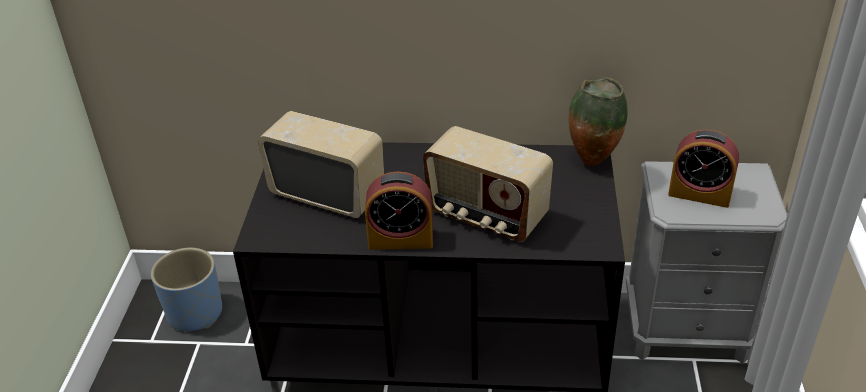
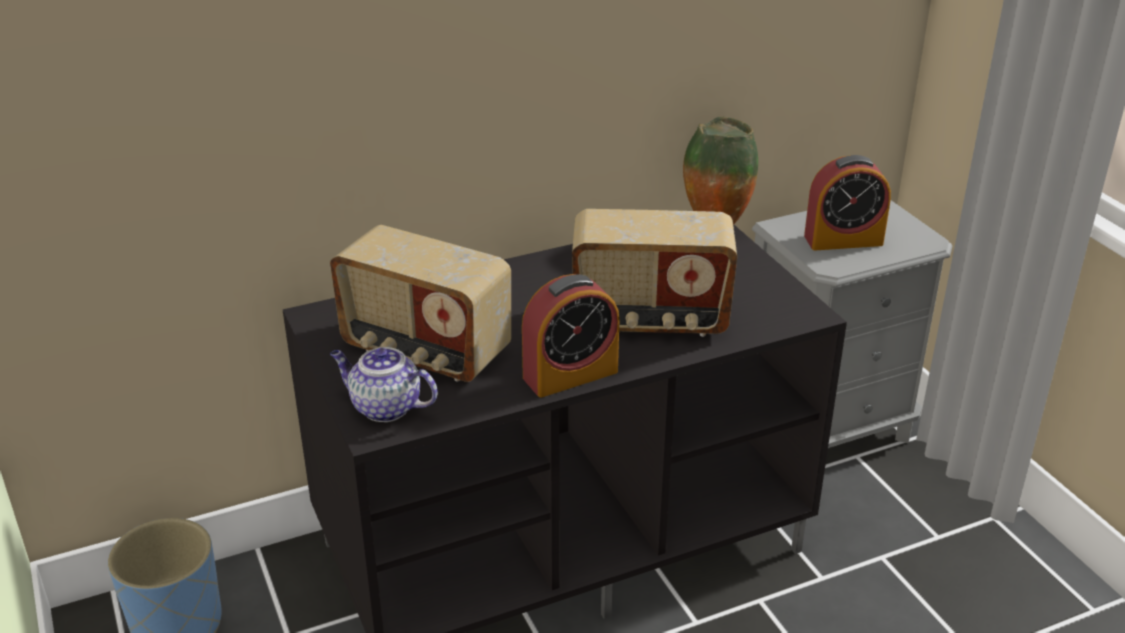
camera: 30 degrees left, 5 degrees down
(275, 225) = (384, 407): none -> teapot
(328, 195) = (424, 352): radio -> radio turned 150 degrees counterclockwise

